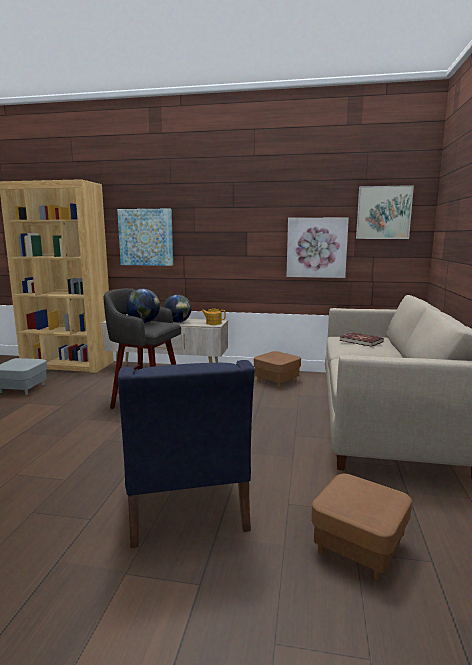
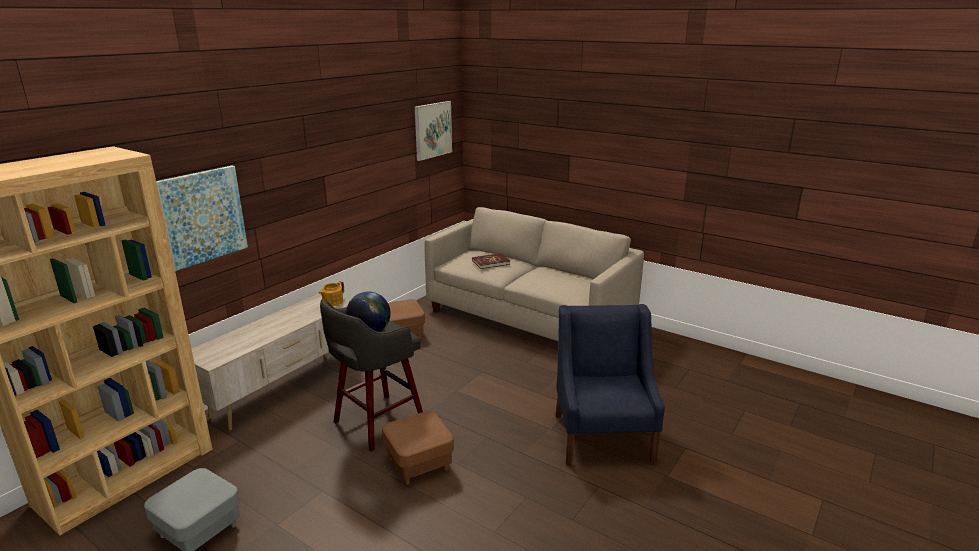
camera: 65 degrees left, 10 degrees up
(177, 322) = (296, 320): globe -> none
(186, 506) = (603, 436): blue armchair -> blue armchair turned 105 degrees counterclockwise
(316, 247) = (389, 178): picture -> none
(358, 547) = (671, 385): brown ottoman -> brown ottoman (419, 463)

